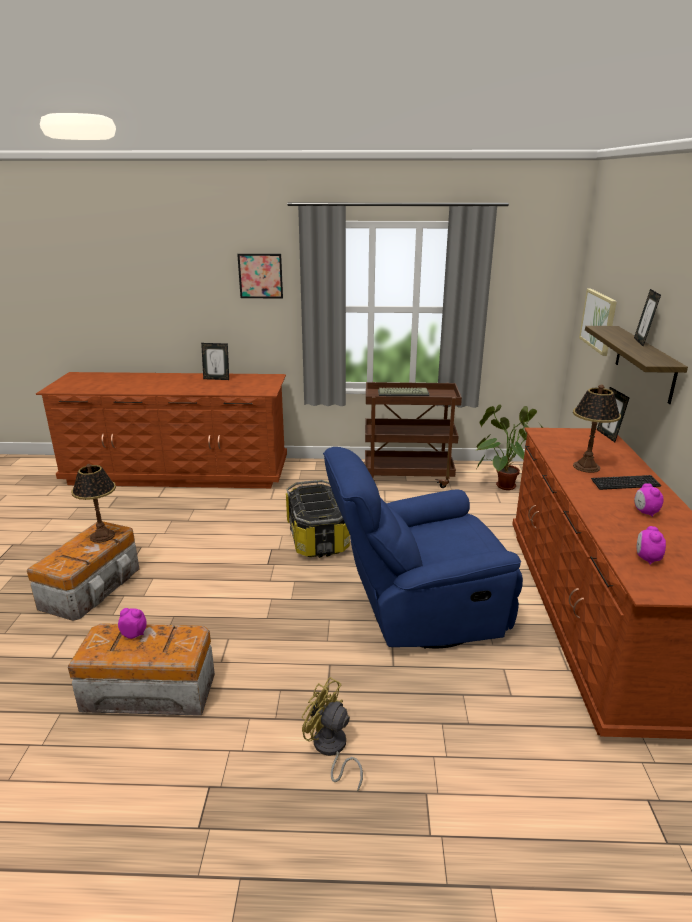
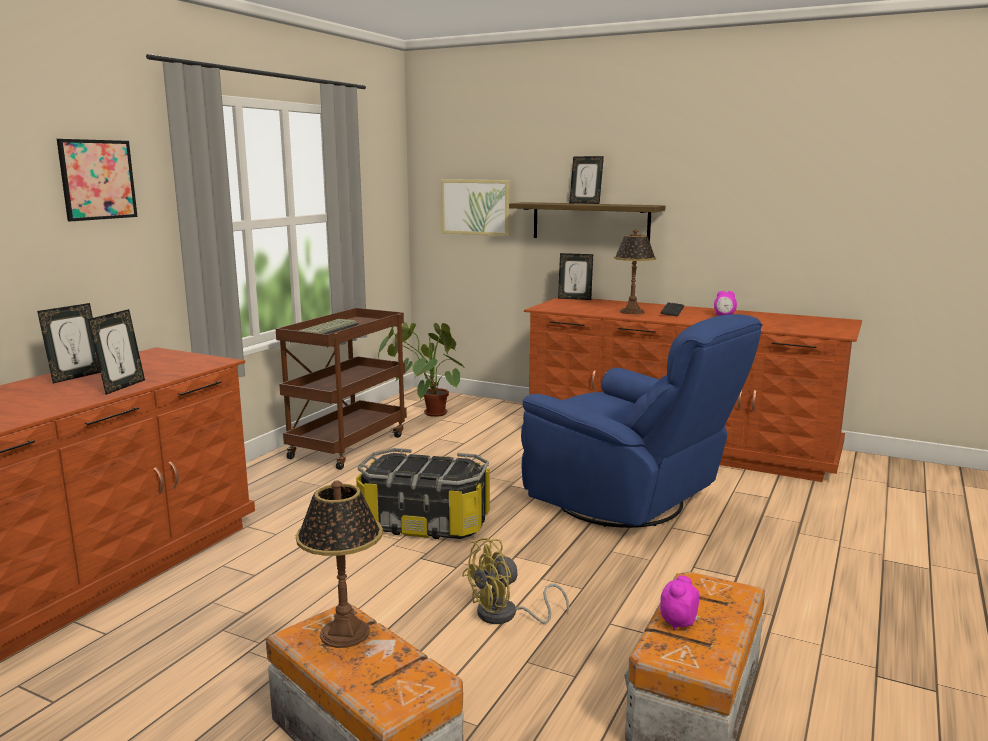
camera: 65 degrees left, 10 degrees down
(205, 390) = (122, 387): none -> picture frame
(330, 749) = (826, 592): yellow fan -> yellow fan (506, 615)
(417, 612) = (628, 504): blue armchair -> blue armchair turned 60 degrees counterclockwise
(647, 558) = (795, 327): alarm clock -> none

